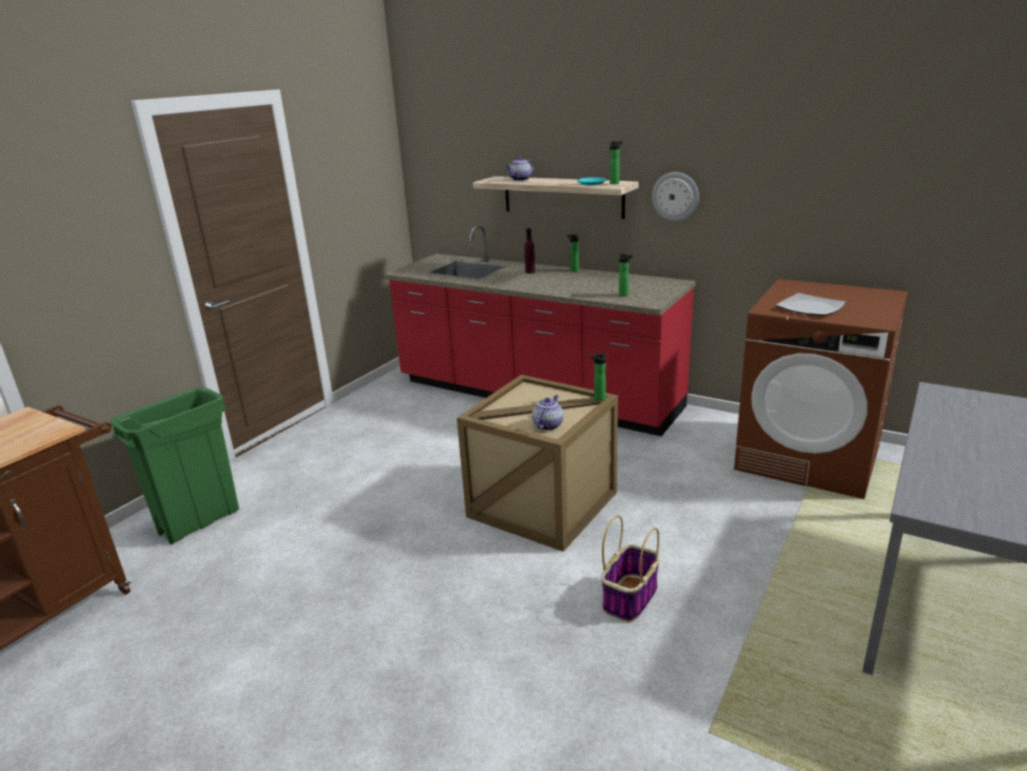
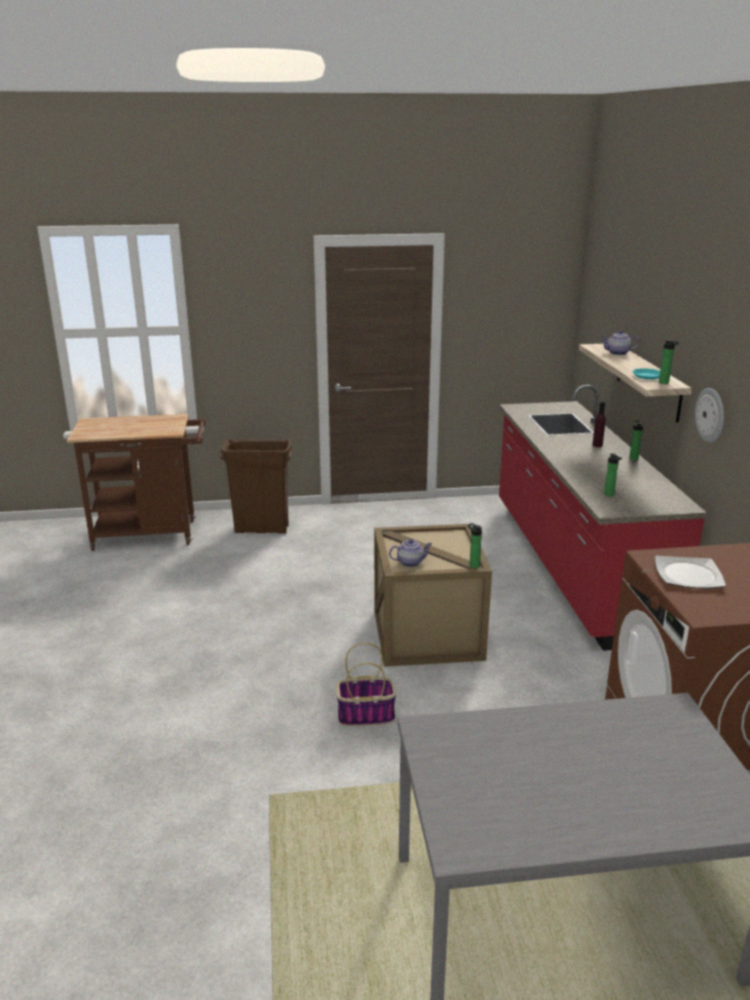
camera: 50 degrees right, 0 degrees up
(200, 522) = (262, 529): green trash can -> brown trash can

